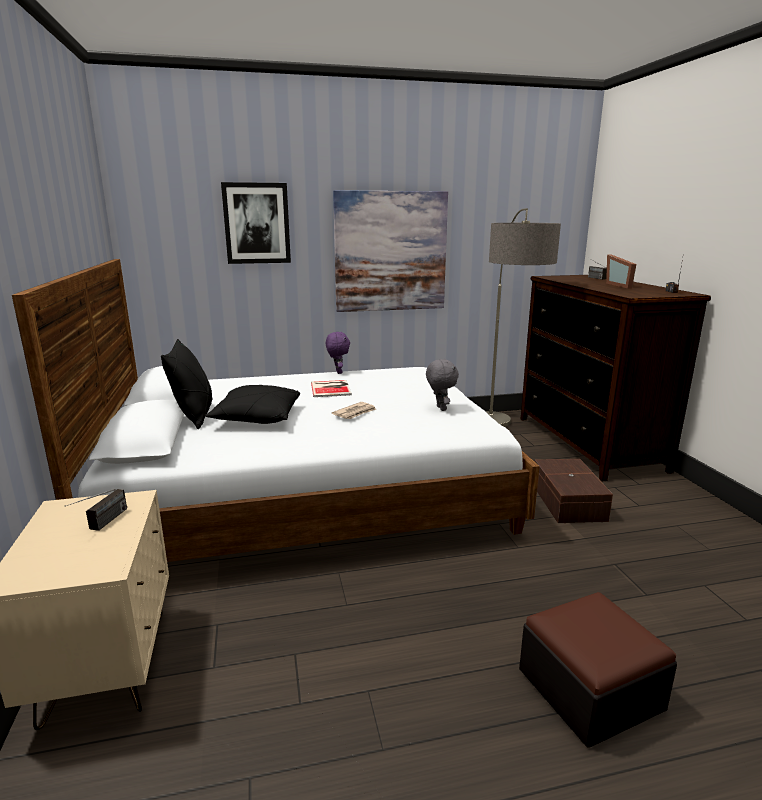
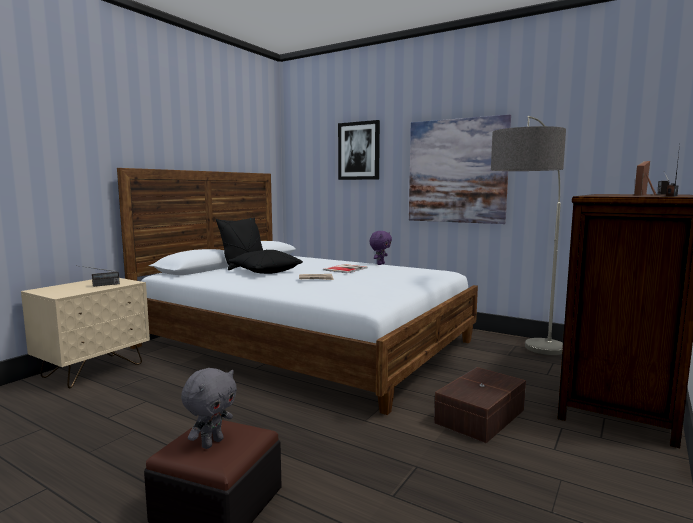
camera: 45 degrees right, 10 degrees down
(440, 408) = (377, 288): grey plush toy -> grey plush toy (212, 443)

